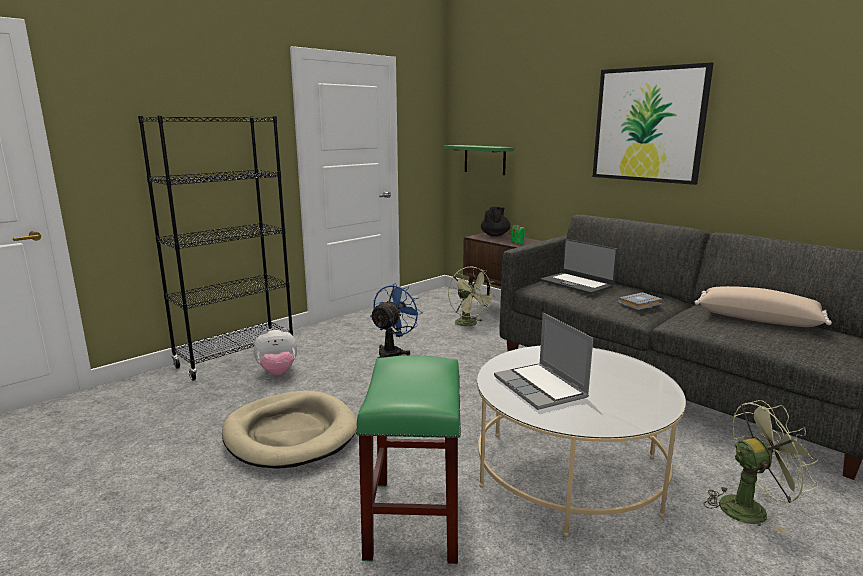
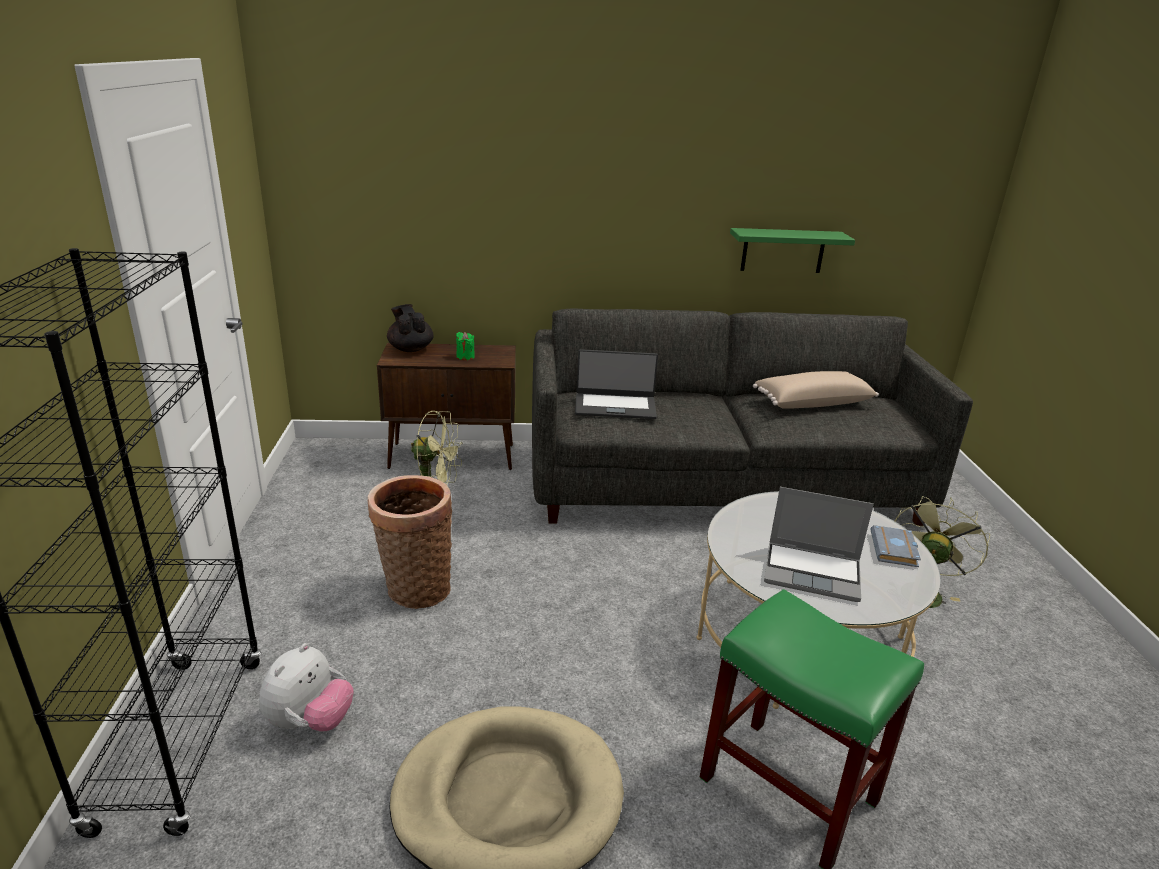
camera: 50 degrees left, 10 degrees up
(393, 352) = (415, 588): blue fan -> basket
(484, 159) = (359, 231): green shelf -> green shelf (783, 250)
(639, 304) = (708, 417): grey book -> grey book (895, 551)
(648, 125) = (630, 183): picture -> none

